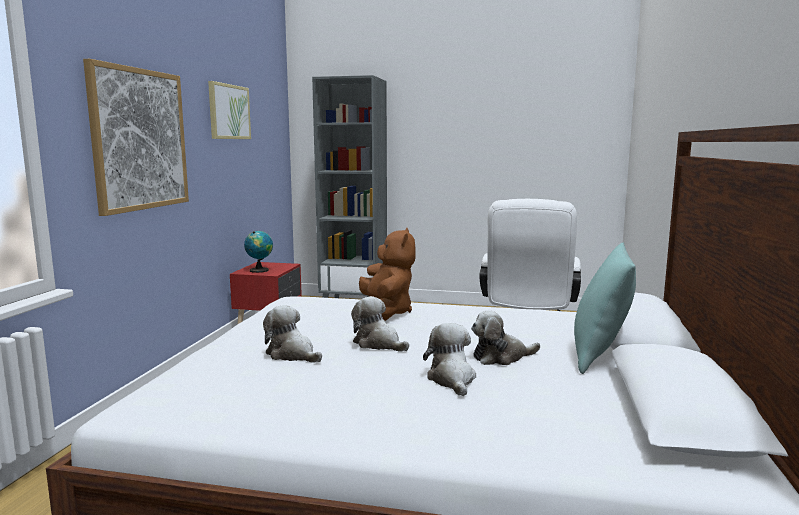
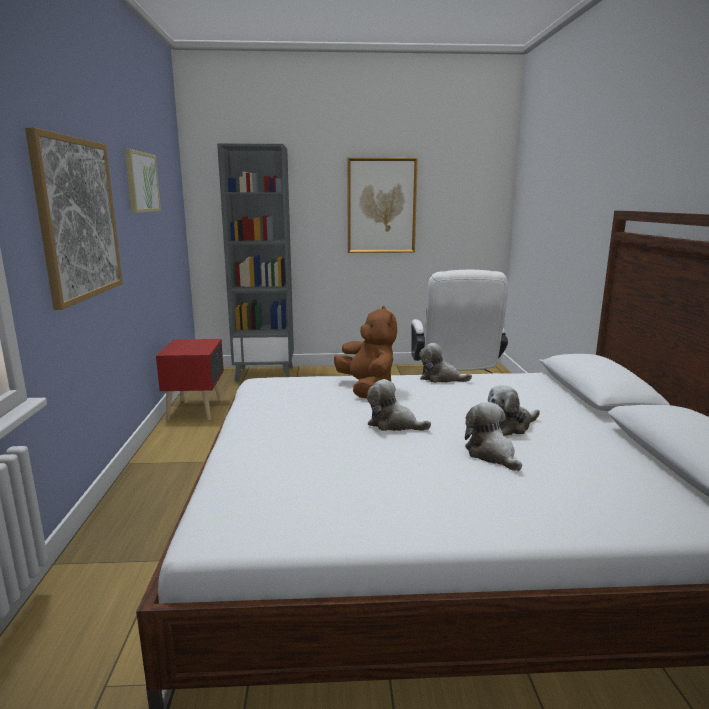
camera: 15 degrees left, 5 degrees up
(260, 270) = (185, 349): globe -> none
(292, 354) = (321, 445): plush toy -> plush toy (440, 378)
(480, 137) = (381, 206): none -> picture
(600, 356) = (587, 416): turquoise pillow -> none

